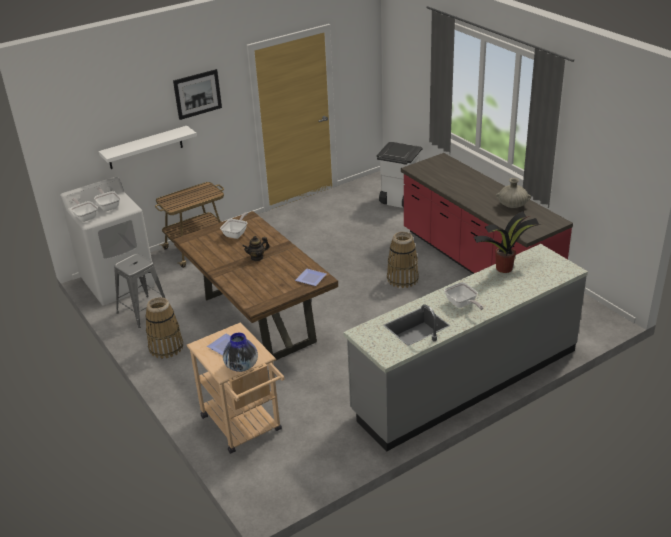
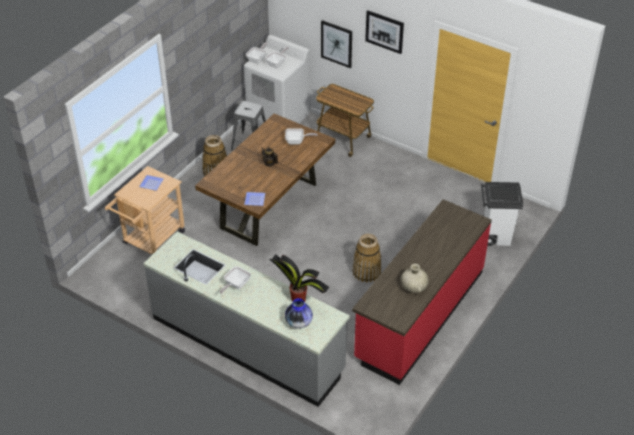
camera: 65 degrees right, 10 degrees up
(145, 148) = (336, 43): white shelf -> picture
(241, 366) = (133, 197): vase -> vase (298, 322)

